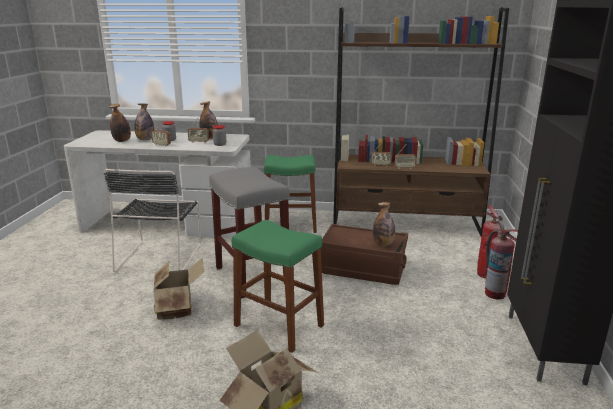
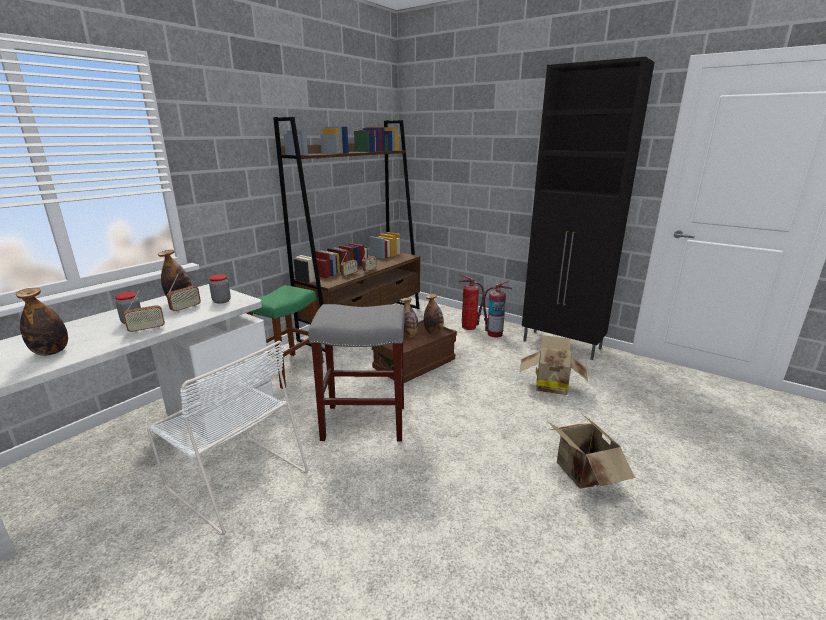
camera: 60 degrees left, 0 degrees up
(145, 140) = (90, 335): bottle -> bottle (408, 336)
(160, 256) = (235, 478): black chair -> white chair
(178, 308) = (382, 491): cardboard box -> cardboard box (550, 385)
(279, 325) = (467, 433): green stool -> none

